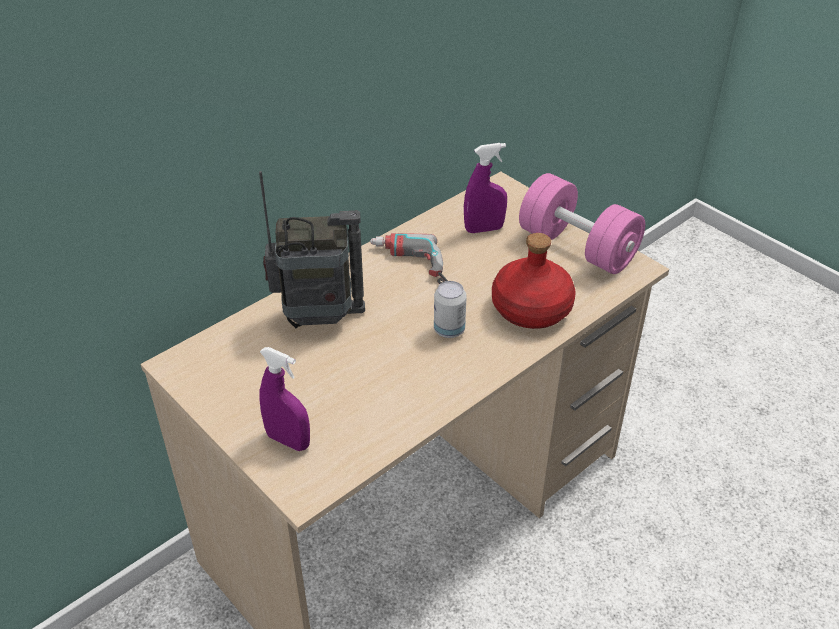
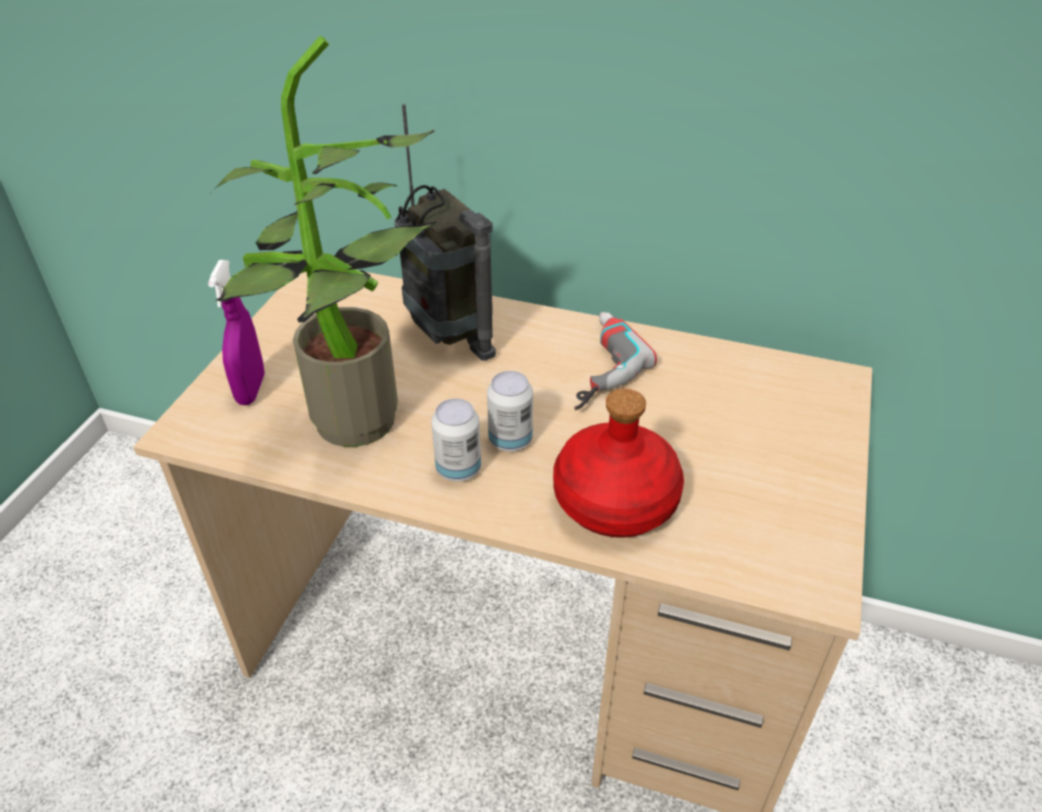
camera: 60 degrees right, 0 degrees up
(379, 399) = (352, 429): none -> potted plant
(457, 362) = (458, 469): none -> can
(484, 229) = (732, 397): purple spray bottle -> none
(577, 247) = (793, 502): pink dumbbell -> none

